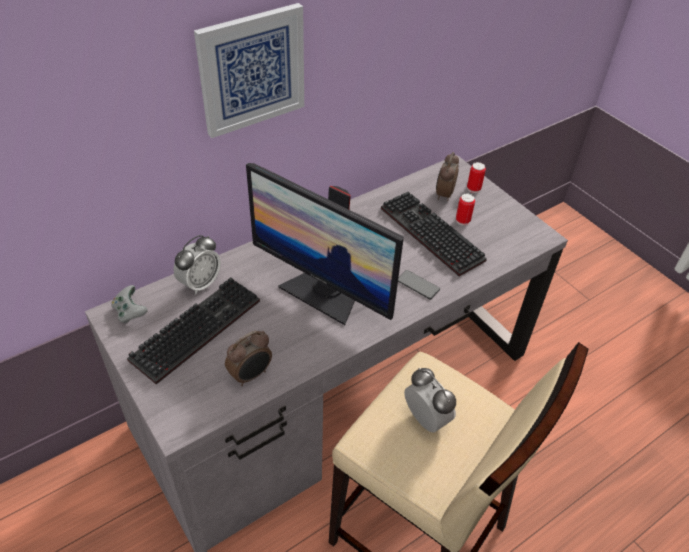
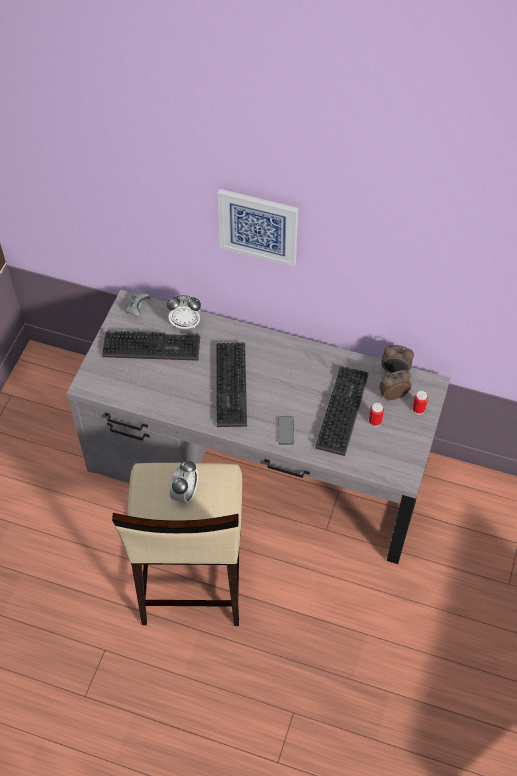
camera: 55 degrees right, 10 degrees up
(251, 375) = (143, 393): alarm clock -> alarm clock (395, 371)
(323, 293) = (233, 386): monitor -> keyboard

